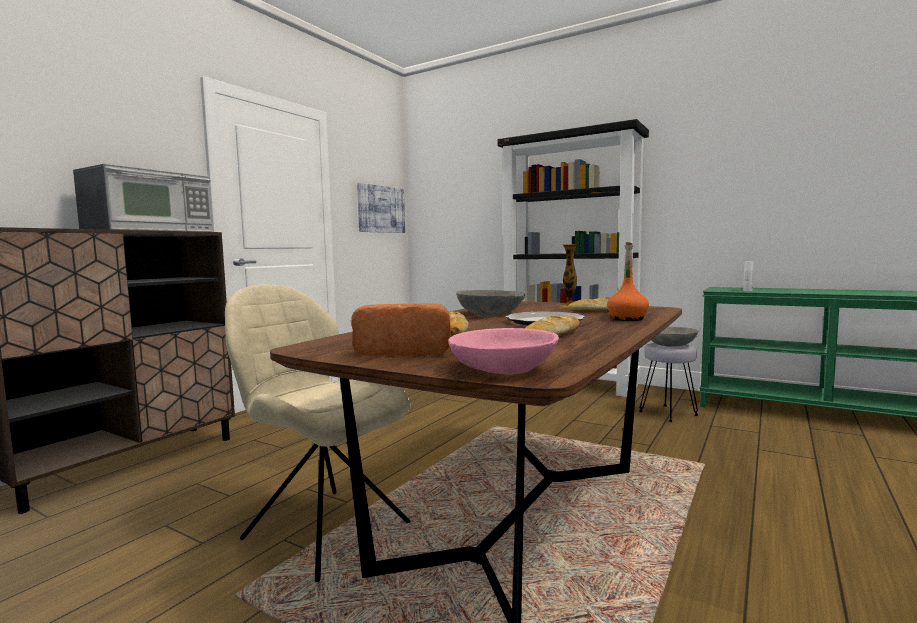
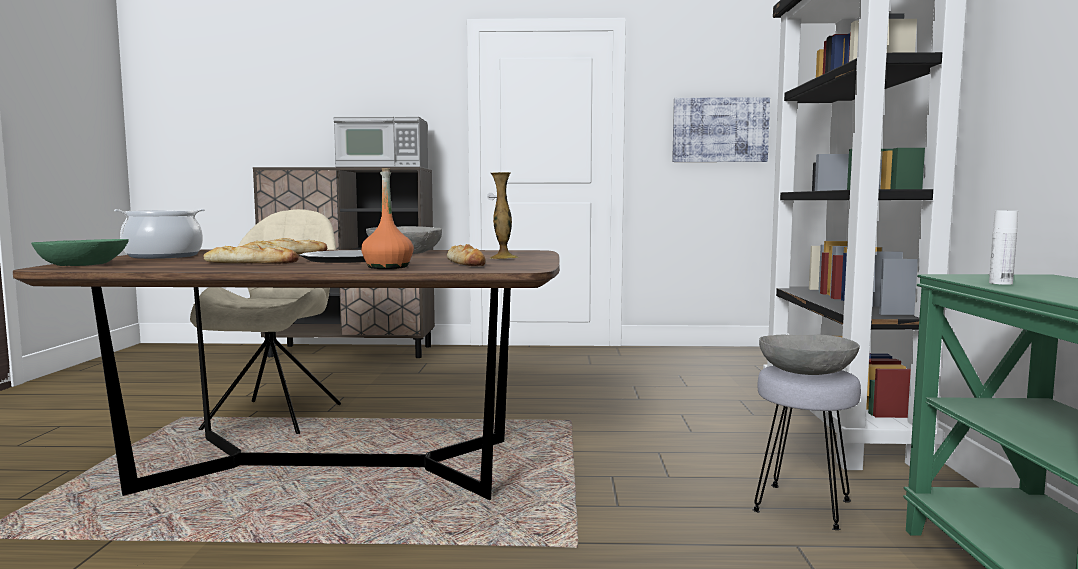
camera: 60 degrees right, 0 degrees up
(404, 351) = (163, 256): bread -> cooking pot
(503, 368) = (83, 264): pink bowl -> green bowl

